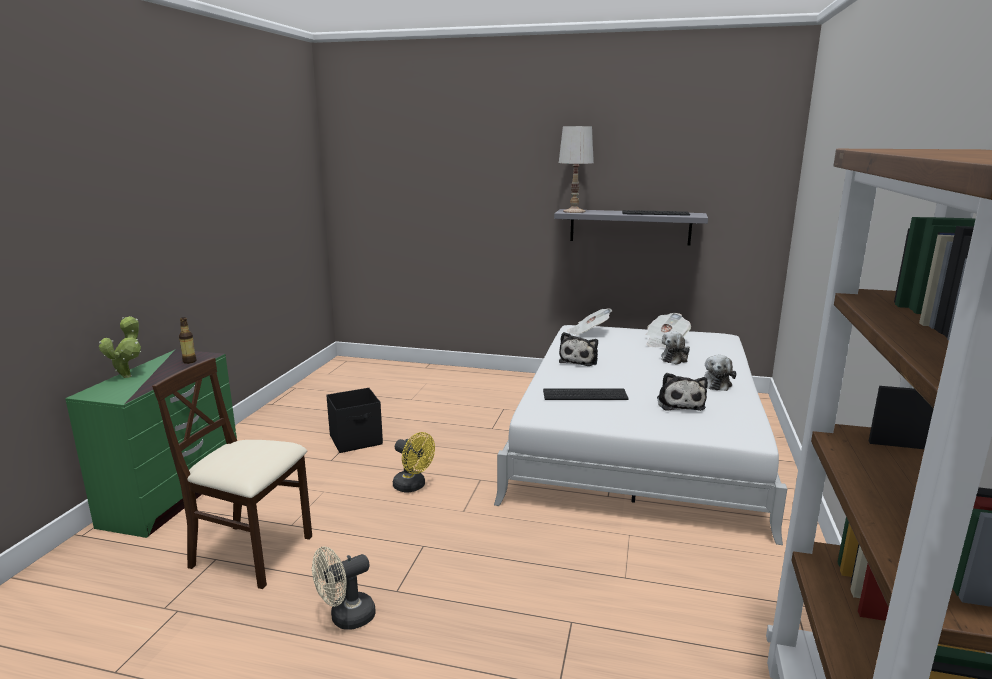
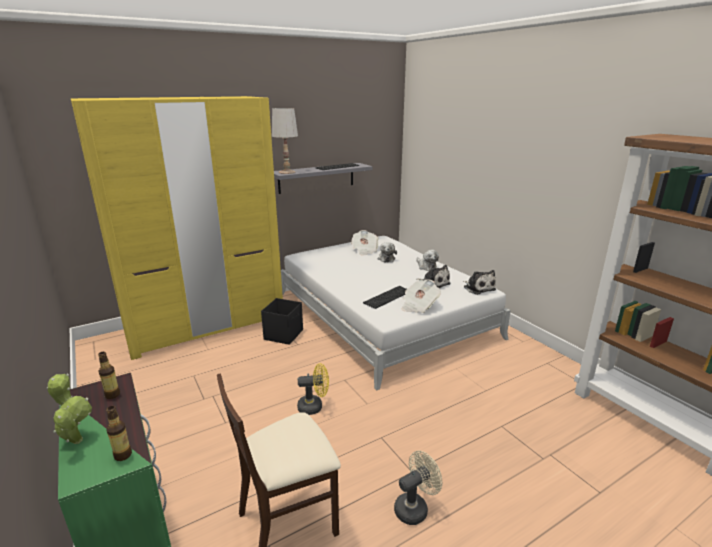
camera: 45 degrees left, 5 degrees up
(124, 393) = (123, 455): none -> bottle
(346, 618) = (415, 507): beige fan -> beige fan turned 135 degrees counterclockwise
(357, 440) = (219, 398): black storage box -> black storage box (284, 334)
(441, 379) = (206, 325): none -> yellow wardrobe
(579, 360) = (343, 277): plush toy -> plush toy (478, 288)
(588, 333) = (312, 257): newspaper -> newspaper (418, 306)

